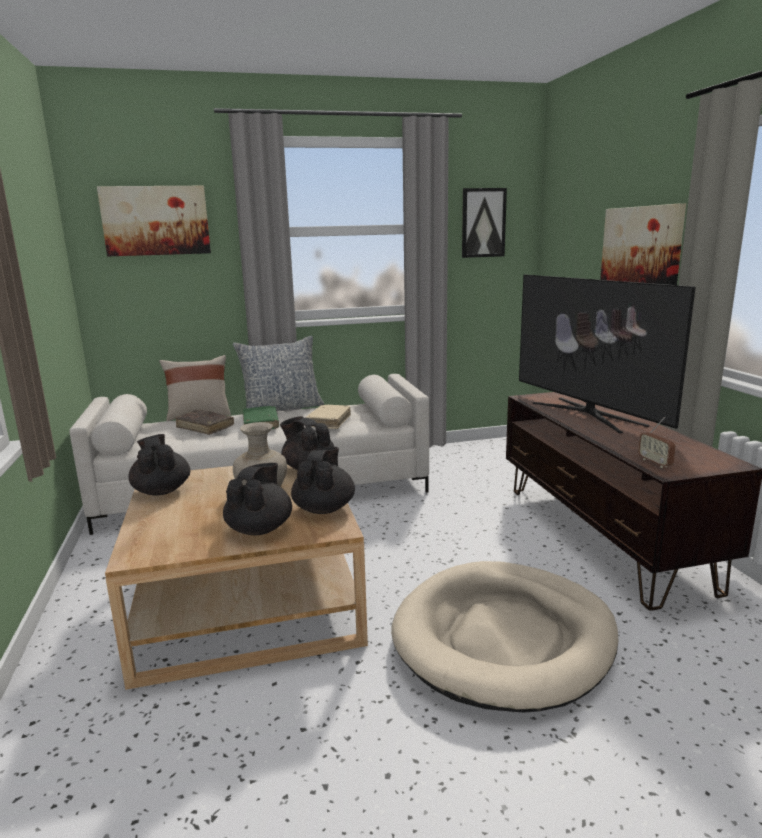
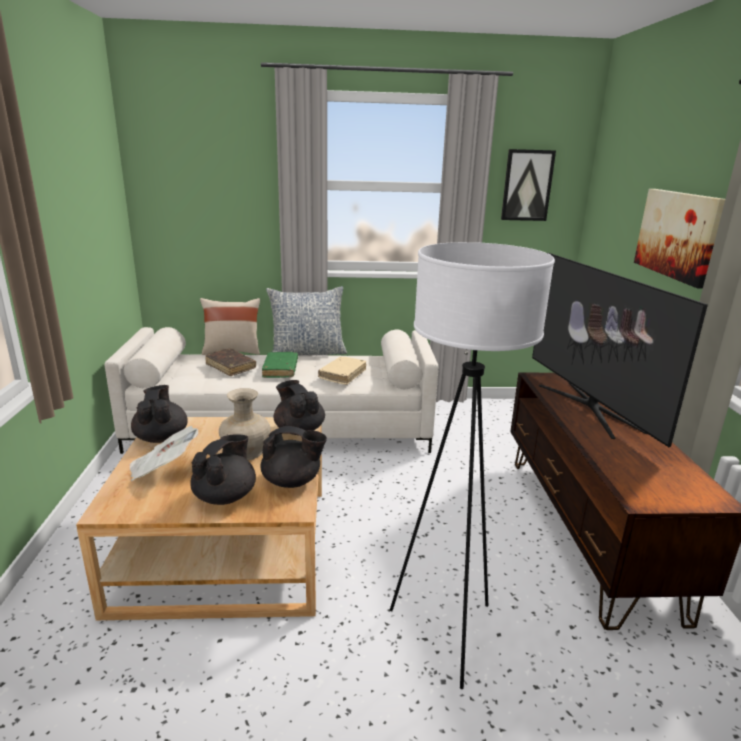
camera: 10 degrees right, 5 degrees up
(156, 221) = (204, 168): picture -> none
(179, 516) = (163, 469): none -> newspaper
(324, 508) = (292, 481): black teapot -> black teapot turned 75 degrees clockwise
(504, 638) = (446, 633): beige dog bed -> white floor lamp
(655, 463) = (631, 485): radio -> none

